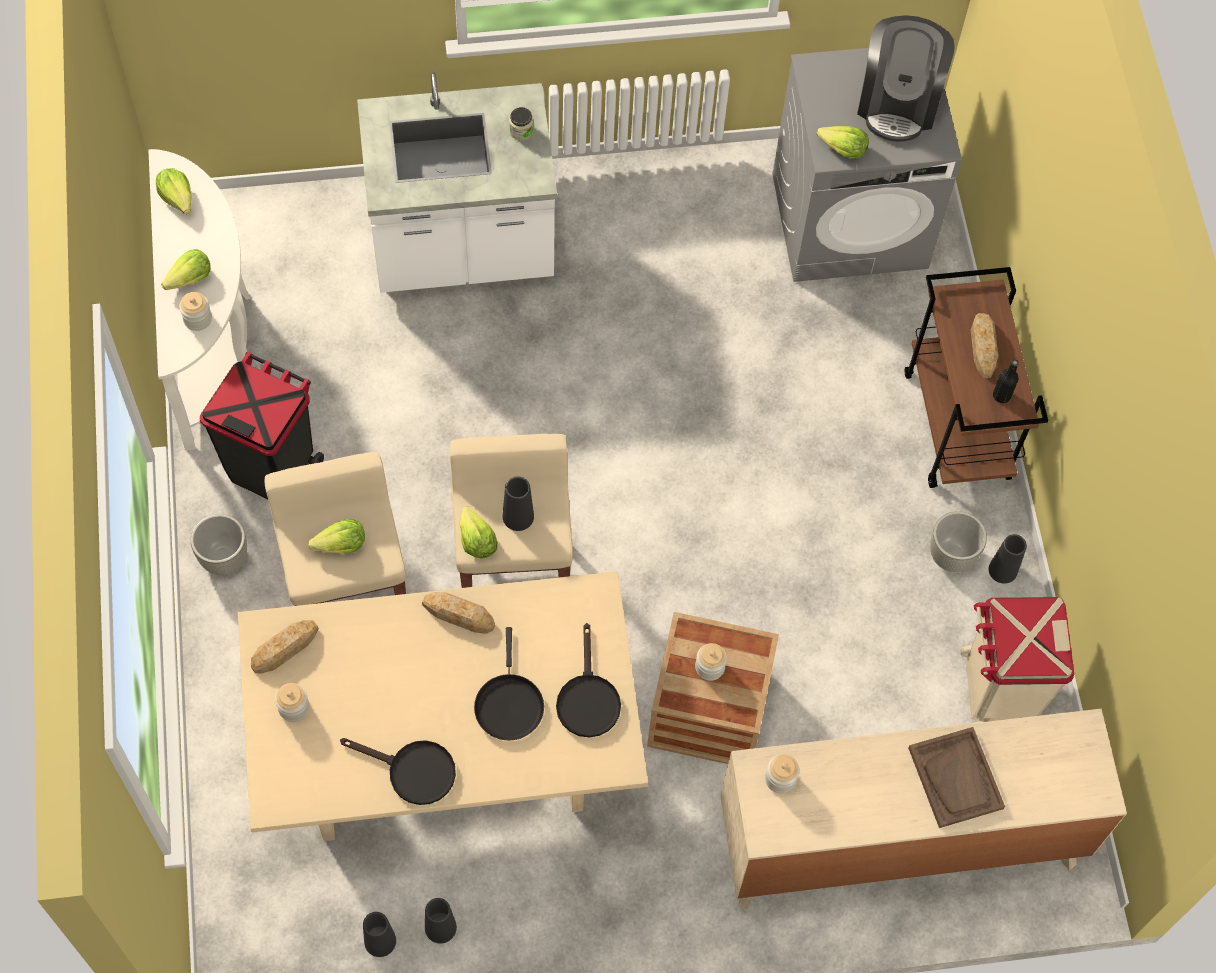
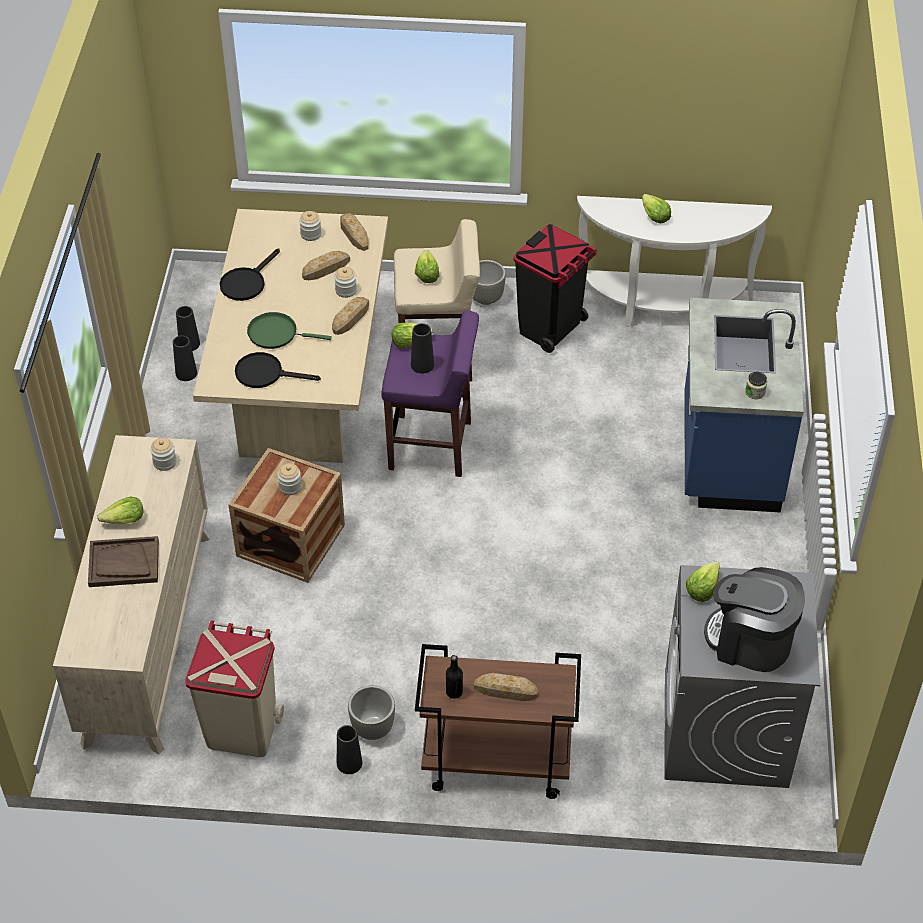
camera: 105 degrees right, 15 degrees down
(178, 198) = (726, 216): lettuce -> lettuce (124, 520)
(197, 319) = (620, 217): jar -> jar (346, 290)
(364, 669) = (326, 268): none -> bread
(462, 249) = (727, 455): white counter -> blue counter
(508, 704) = (276, 333): black frying pan -> green frying pan
(514, 575) = (432, 446): beige stool -> purple stool

